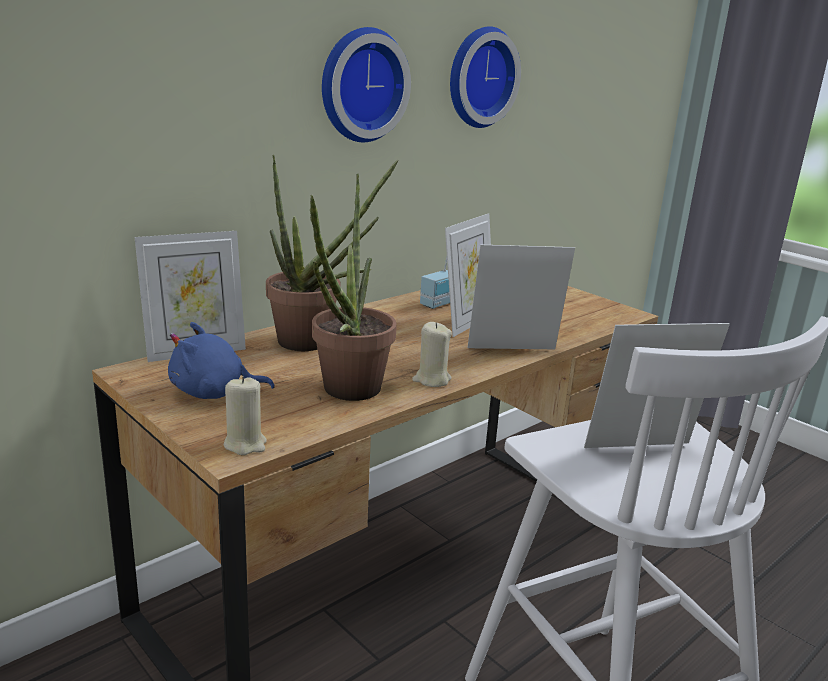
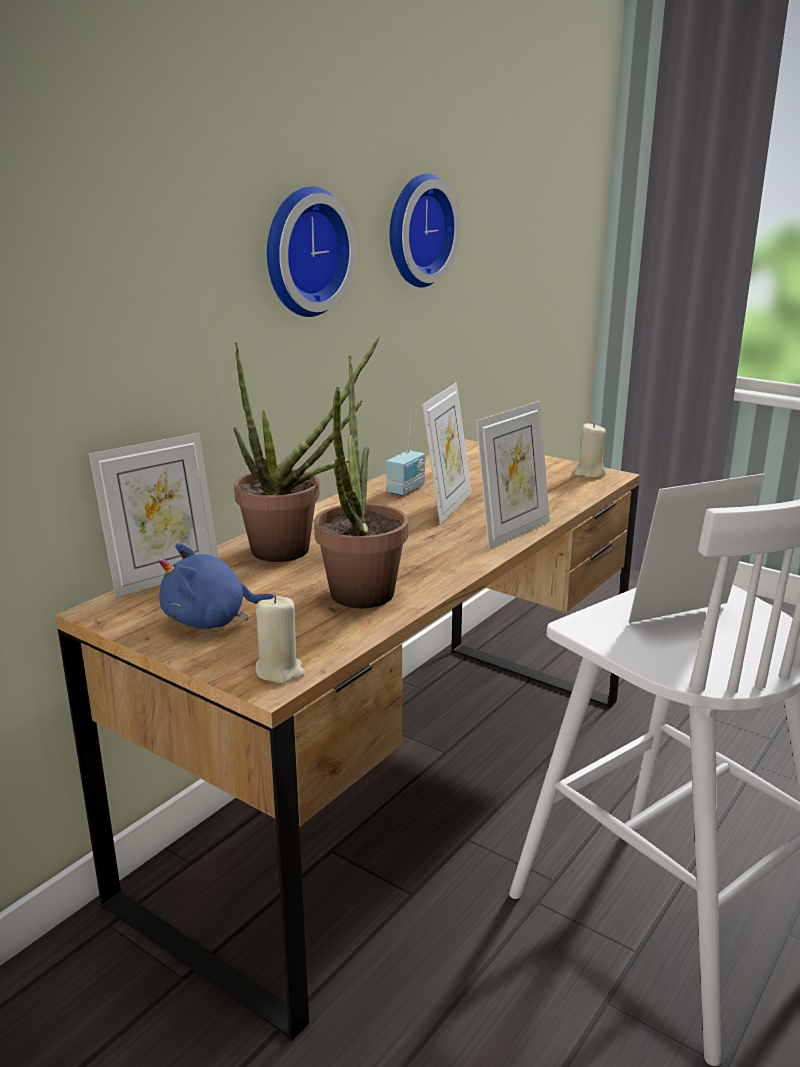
camera: 10 degrees left, 0 degrees up
(431, 380) = (442, 573): beige candle -> beige candle (589, 473)
(513, 352) = (512, 532): picture frame -> picture frame turned 150 degrees clockwise

